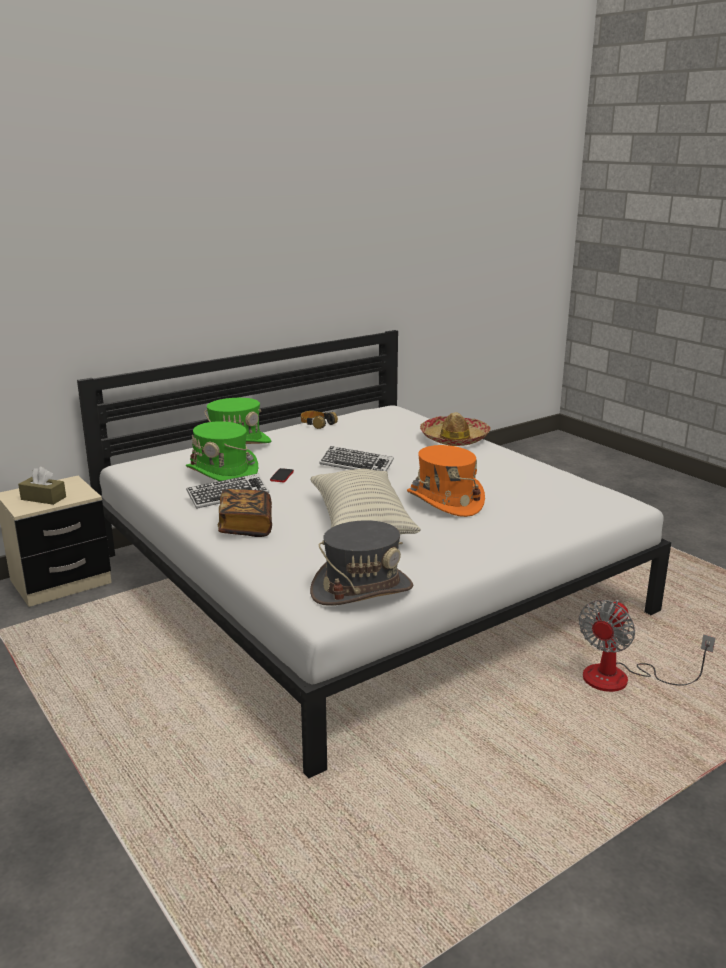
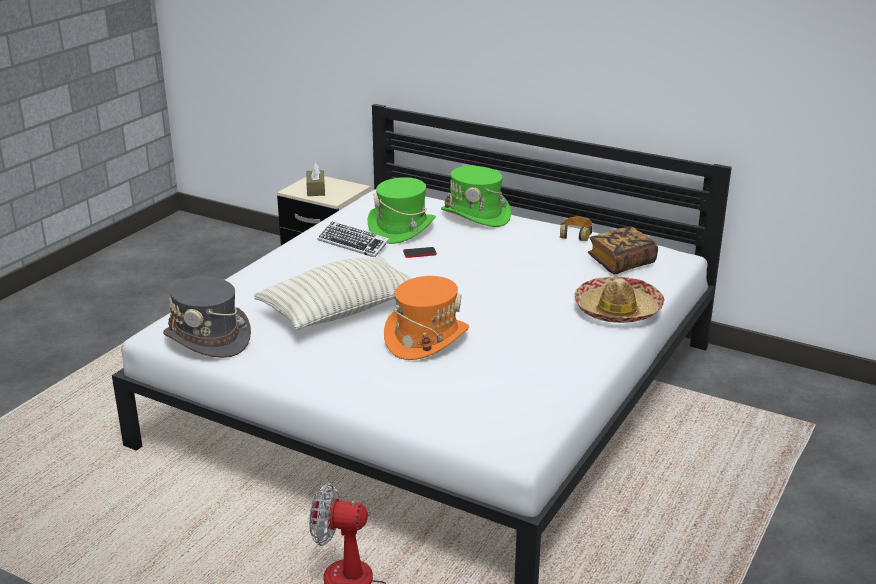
camera: 65 degrees right, 5 degrees up
(246, 526) = (297, 267): book -> book (621, 263)
(356, 465) = (475, 277): keyboard -> none

